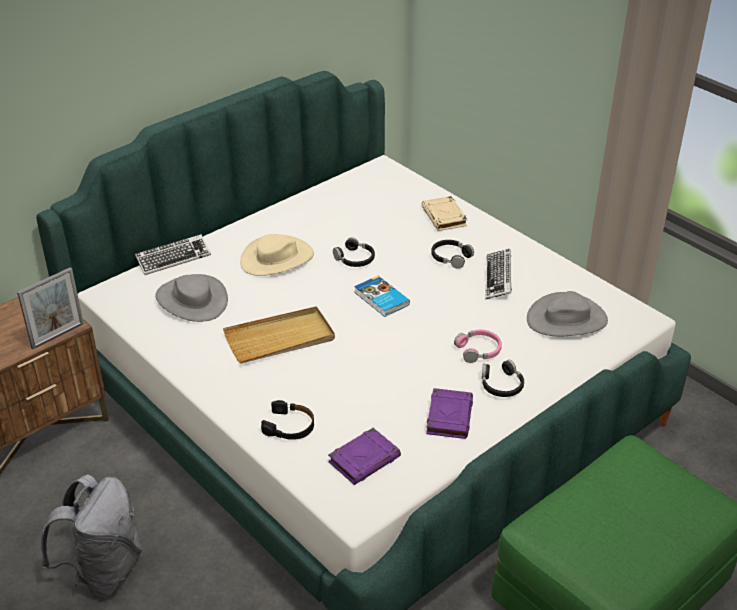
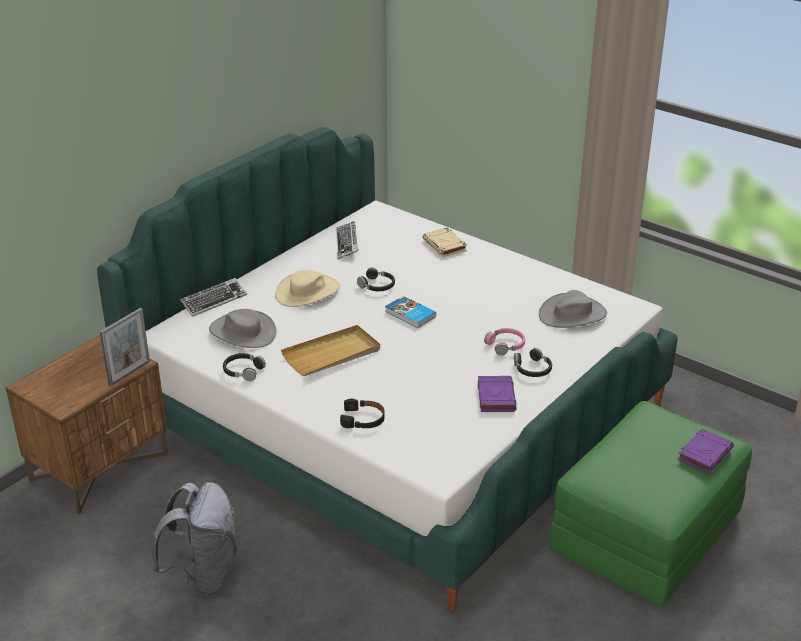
camera: 10 degrees left, 5 degrees down
(364, 459) = (435, 436): purple book -> purple book (705, 454)
(450, 257) = (460, 276): black headphones -> black headphones (243, 371)
(498, 278) = (505, 288): keyboard -> keyboard (347, 244)

